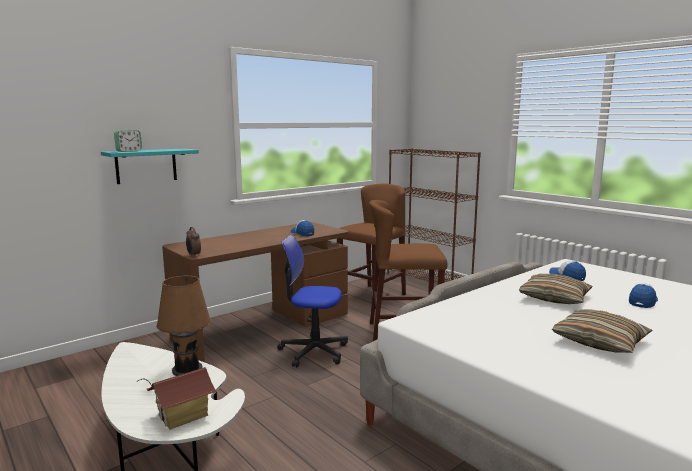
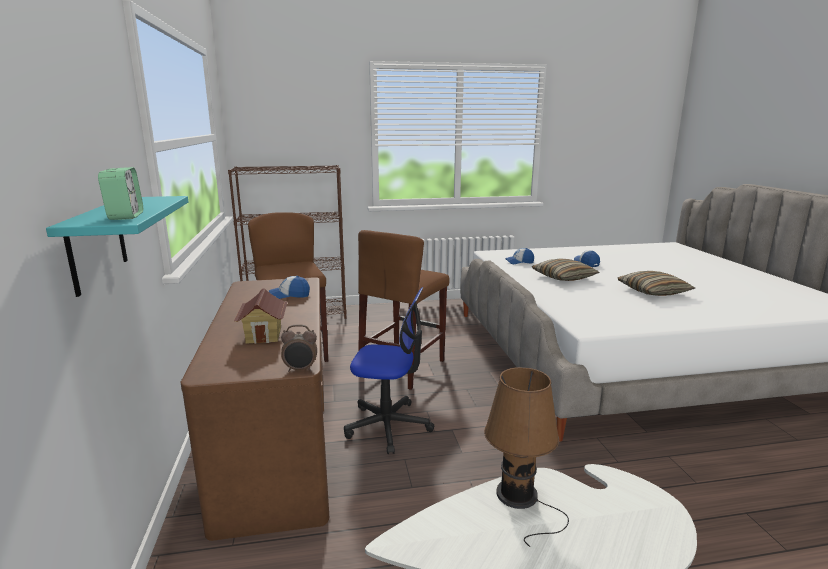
camera: 60 degrees left, 5 degrees up
(183, 415) = (641, 517): toy house -> toy house (264, 335)
(313, 351) = (388, 426): office chair -> office chair turned 120 degrees counterclockwise

